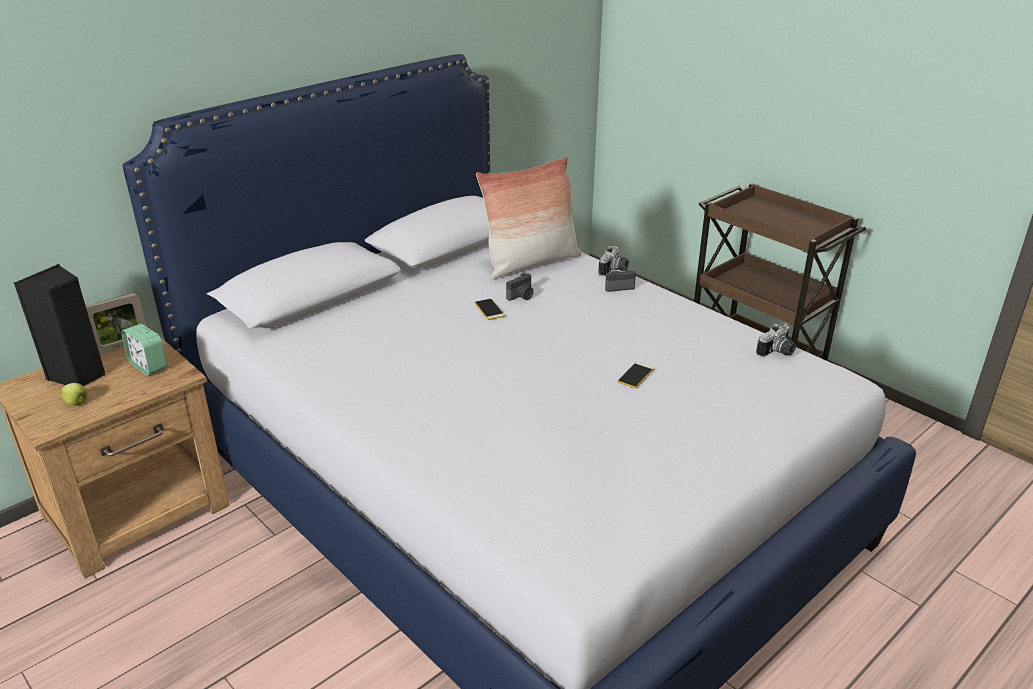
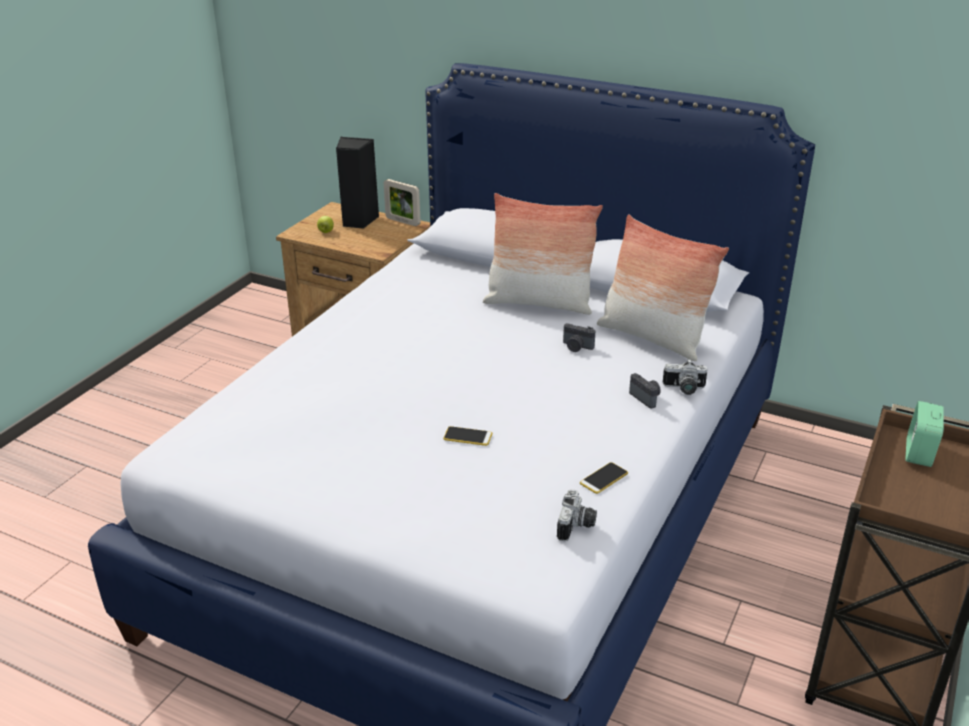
camera: 70 degrees right, 0 degrees up
(148, 366) = (383, 238): alarm clock -> alarm clock (919, 453)
(431, 296) = (539, 303): none -> pillow
(489, 310) = (536, 336): phone -> phone (604, 478)
(777, 352) = (577, 526): camera -> camera turned 105 degrees counterclockwise

